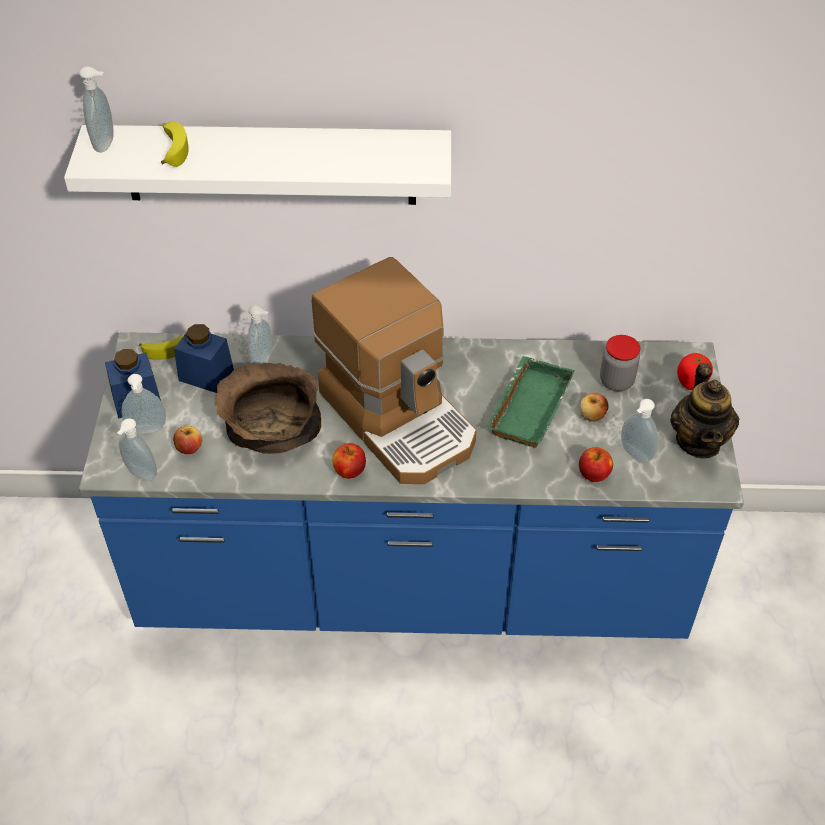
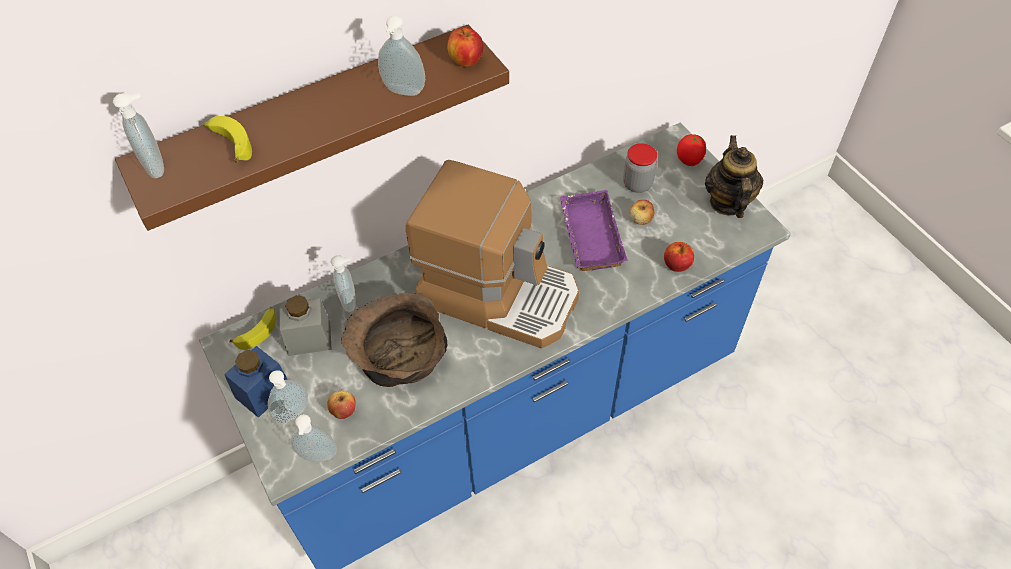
camera: 30 degrees left, 5 degrees up
(206, 375) = (309, 338): blue jar -> grey jar
(270, 164) = (311, 121): white shelf -> brown shelf
(349, 471) = (493, 359): apple -> apple (466, 61)
(527, 406) = (588, 235): green tray -> purple tray
(634, 455) = (693, 235): soap dispenser -> soap dispenser (403, 92)
(699, 441) = (728, 202): teapot -> teapot turned 150 degrees counterclockwise

